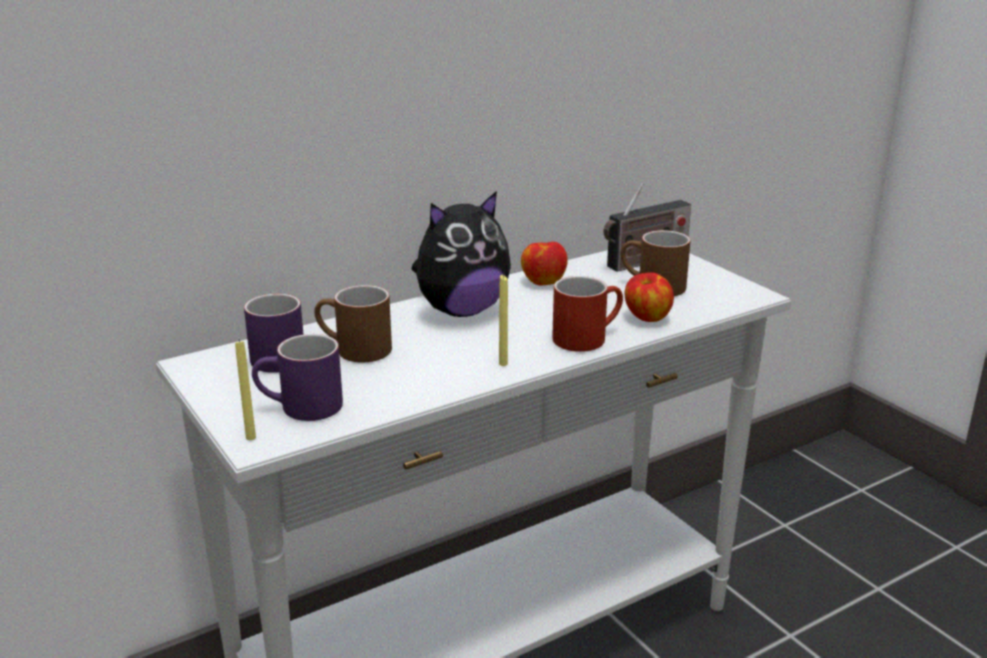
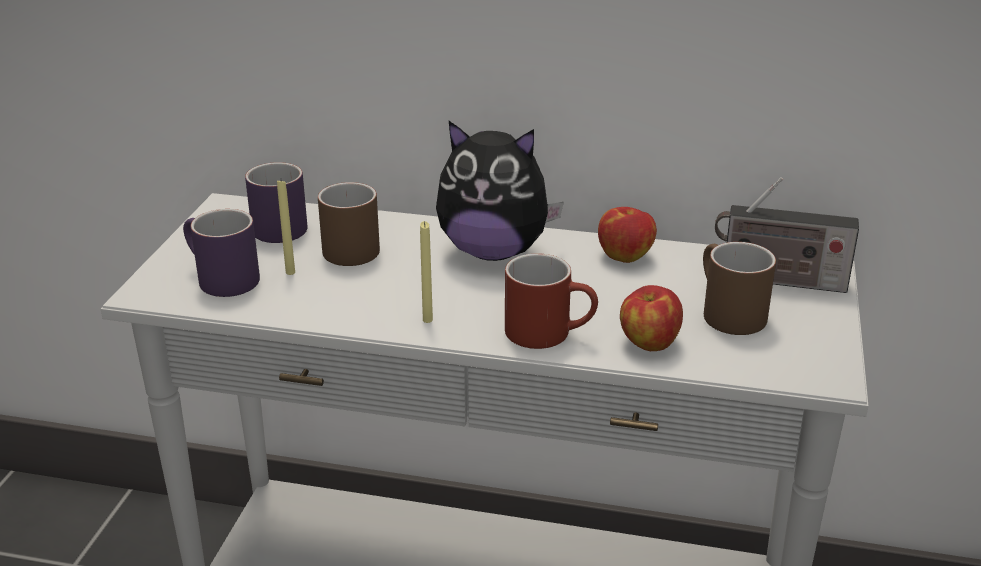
camera: 45 degrees right, 5 degrees up
(250, 437) = (150, 285): yellow candle -> yellow candle (290, 272)

